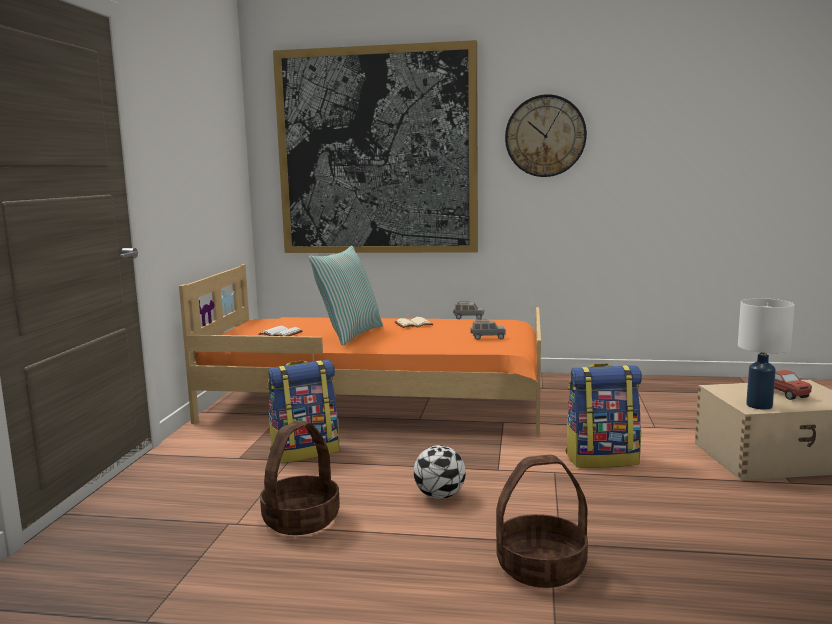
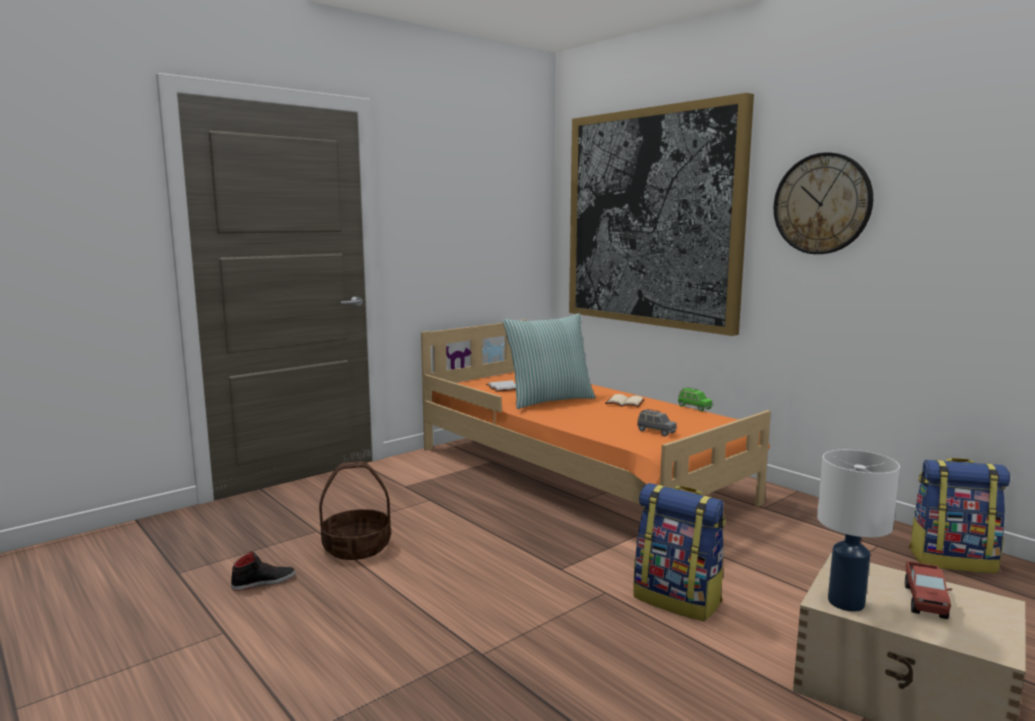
camera: 40 degrees right, 0 degrees up
(269, 583) = (263, 581): none -> black shoe
(305, 451) = (452, 496): backpack -> backpack (952, 560)
(439, 496) = (472, 571): football -> none
(468, 318) = (694, 407): grey toy car -> green toy car
(540, 567) = (428, 664): basket -> none

